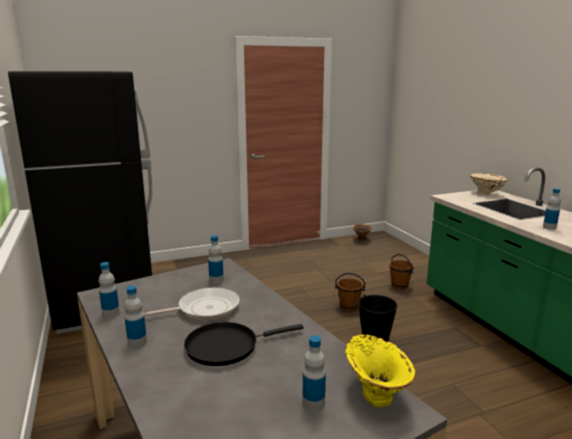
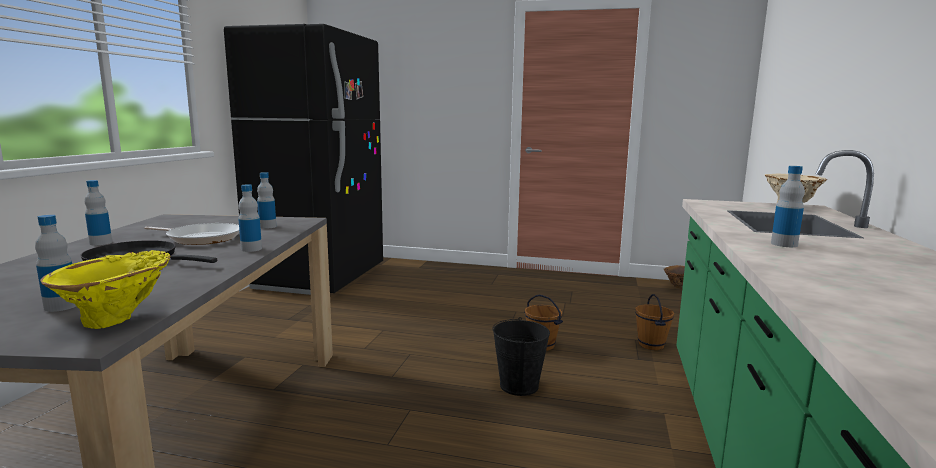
camera: 35 degrees right, 5 degrees down
(111, 313) = (141, 227): bottle -> bottle (251, 249)

